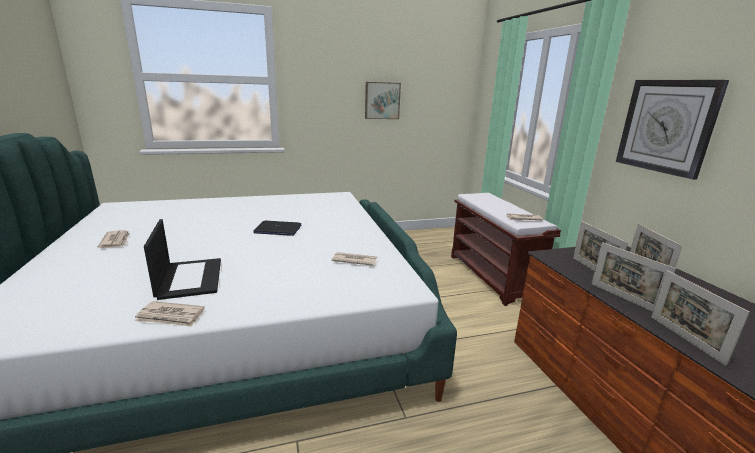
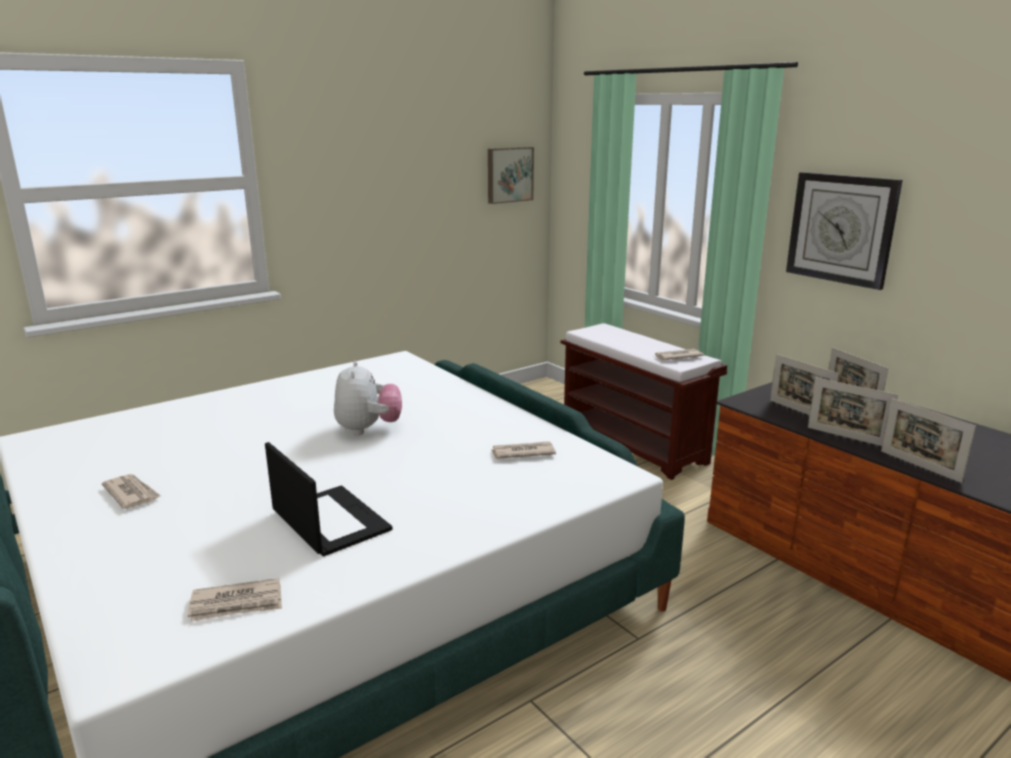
camera: 20 degrees left, 0 degrees up
(171, 316) = (370, 571): newspaper -> newspaper (237, 604)
(277, 229) = (368, 429): laptop -> plush toy
(382, 100) = (422, 197): picture -> picture (509, 174)

